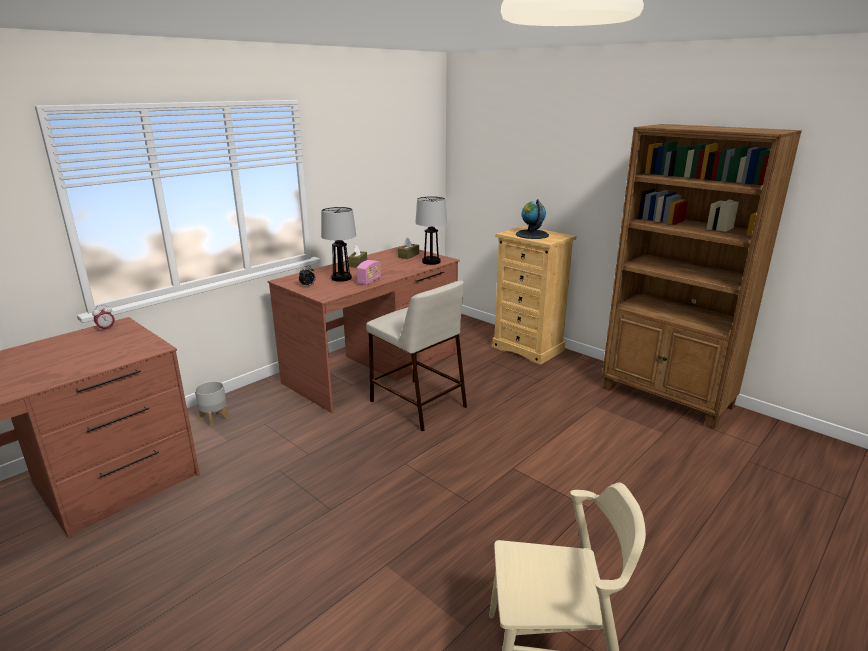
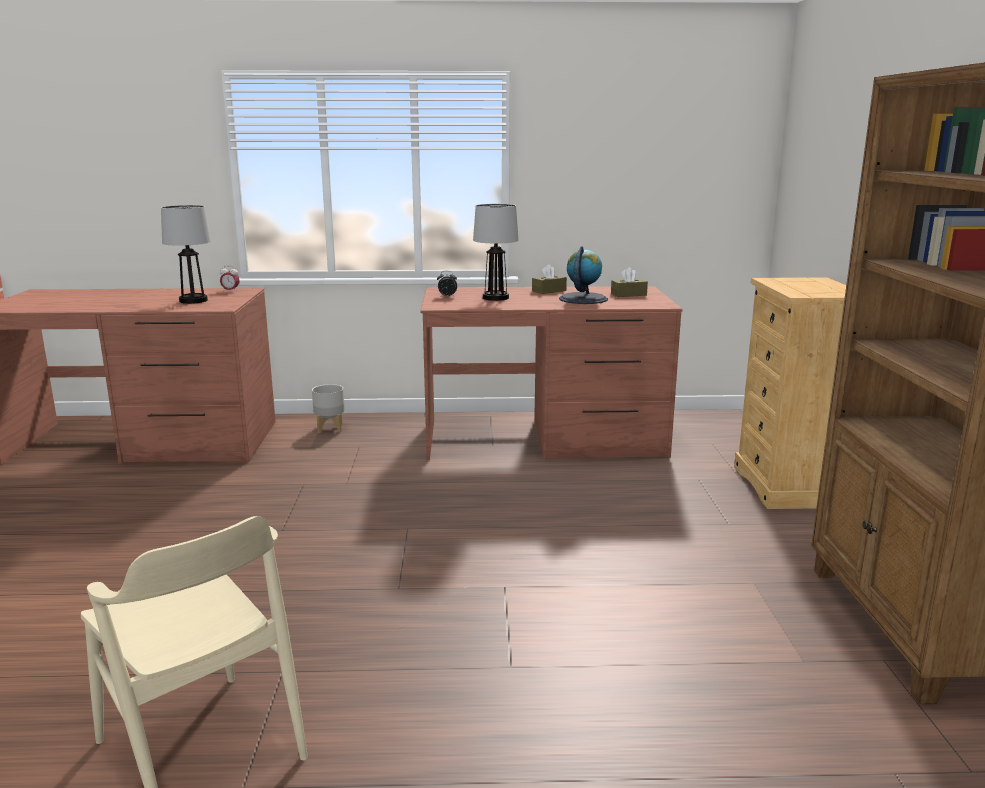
camera: 45 degrees right, 5 degrees down
(369, 281) = (514, 305): radio -> none
(416, 403) = (523, 485): beige stool -> none
(431, 262) = (637, 304): table lamp -> table lamp (194, 300)
(532, 234) = (801, 286): globe -> globe (583, 299)

